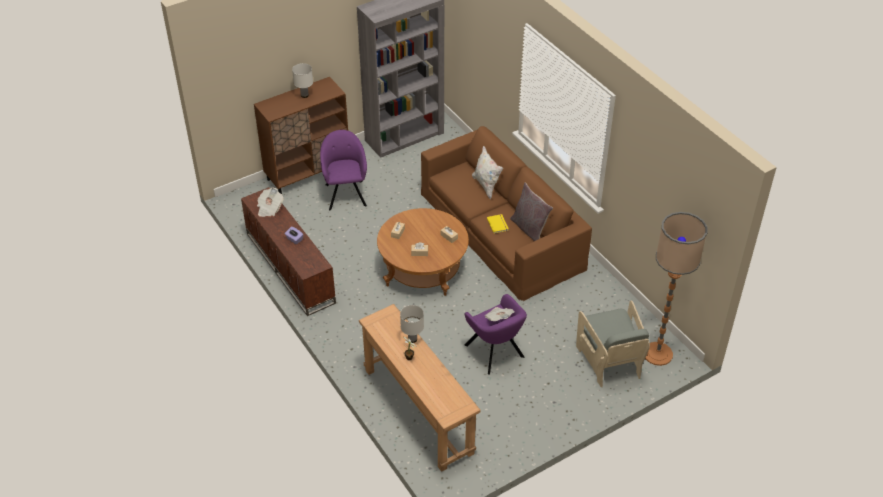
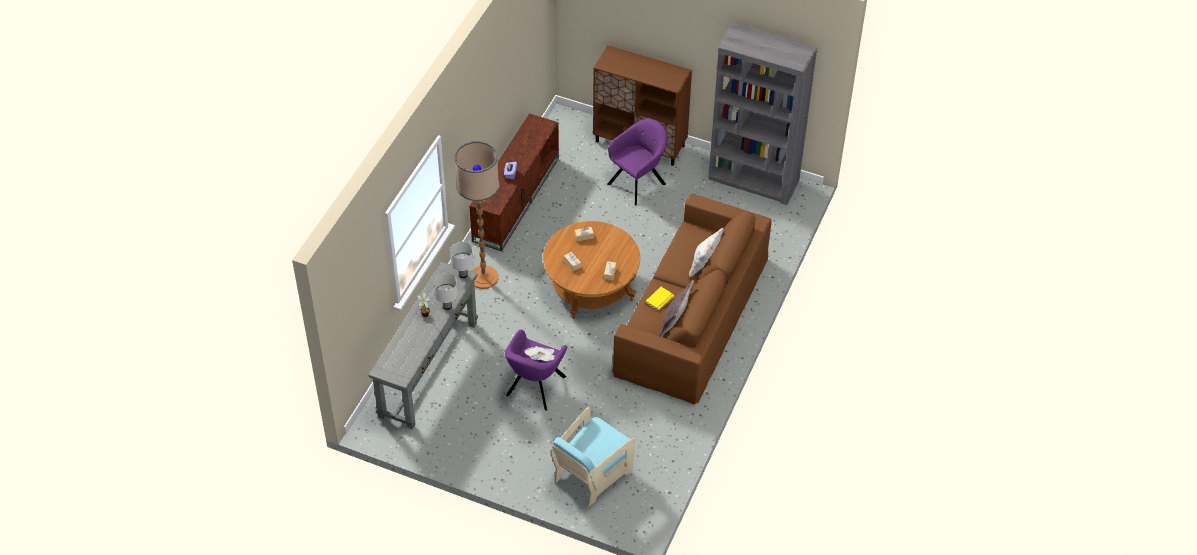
camera: 55 degrees right, 5 degrees up
(269, 208) = (532, 137): newspaper -> none
(304, 95) = (649, 69): white table lamp -> white table lamp (463, 274)
(418, 410) = (429, 369): brown console table -> grey console table
(609, 361) = (592, 474): grey armchair -> turquoise armchair
(657, 354) = (630, 507): floor lamp -> floor lamp (483, 277)

